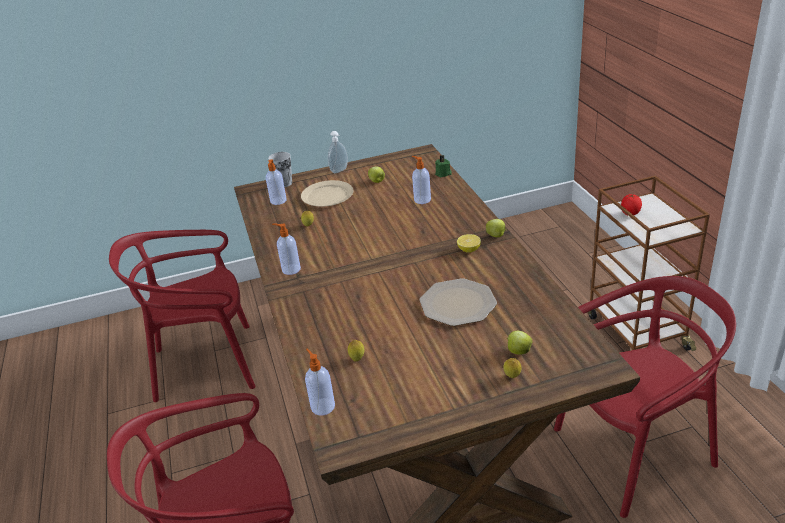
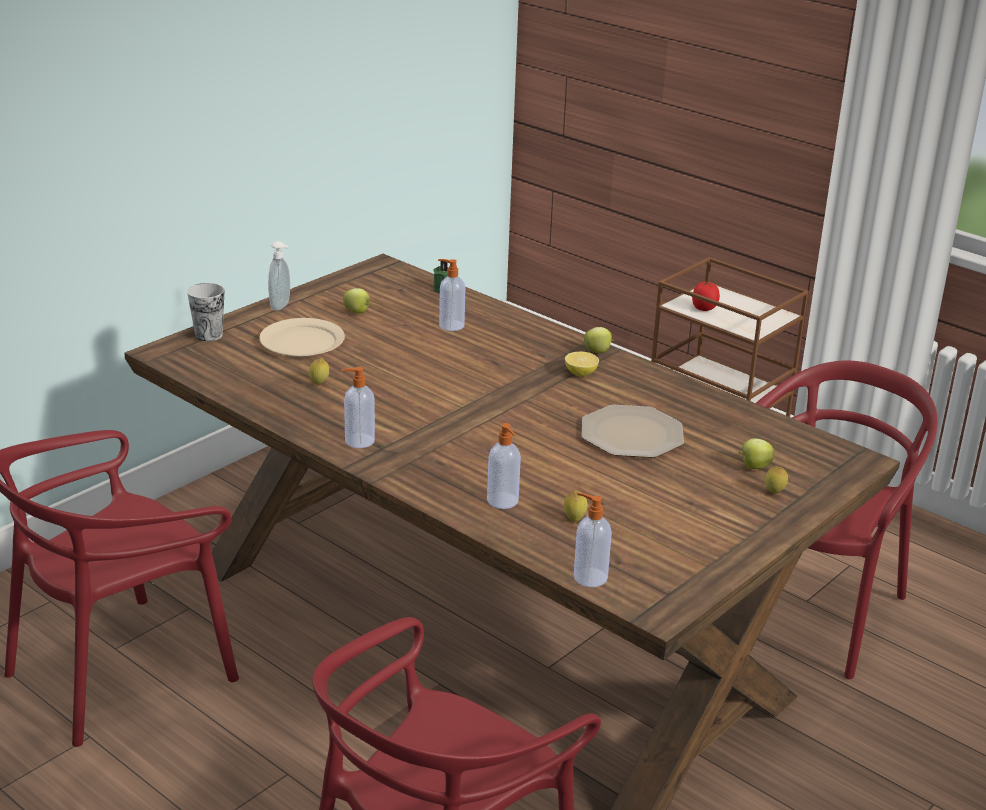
camera: 35 degrees left, 5 degrees down
(278, 201) = (229, 360): soap dispenser -> soap dispenser (503, 501)

